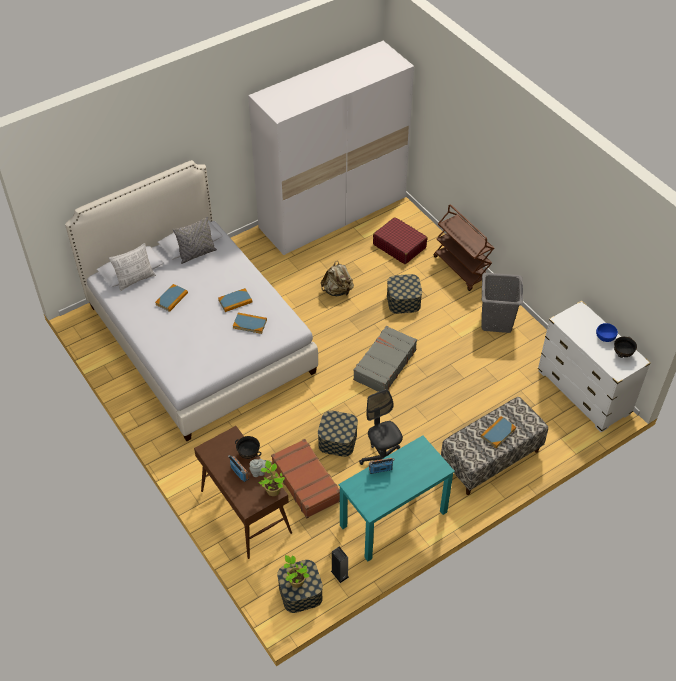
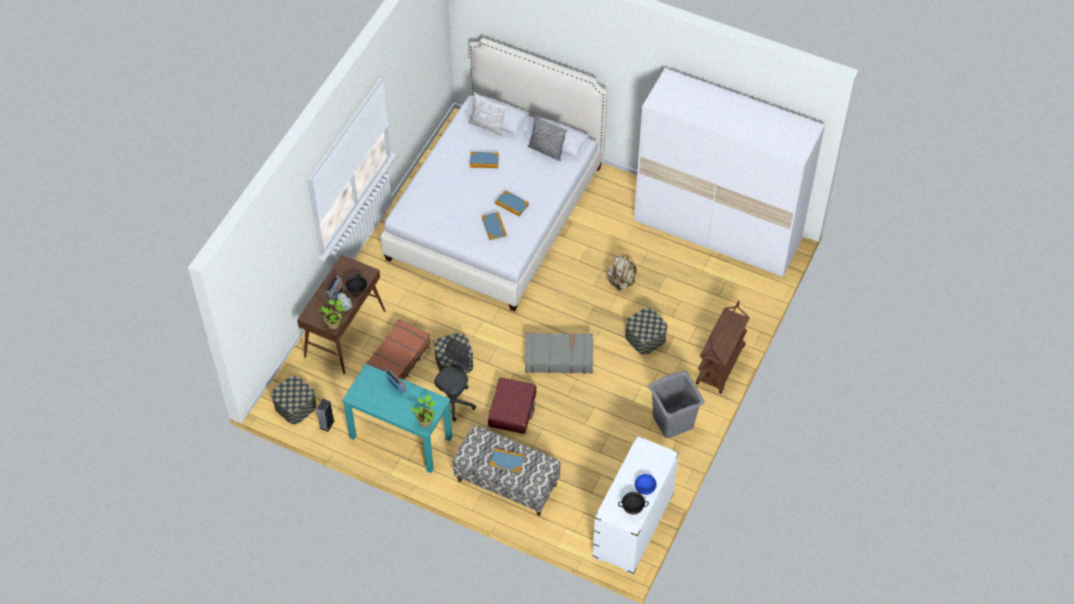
camera: 60 degrees right, 5 degrees up
(296, 581) = (290, 391): potted plant -> potted plant (425, 421)
(399, 246) = (713, 302): red suitcase -> red suitcase (512, 410)

